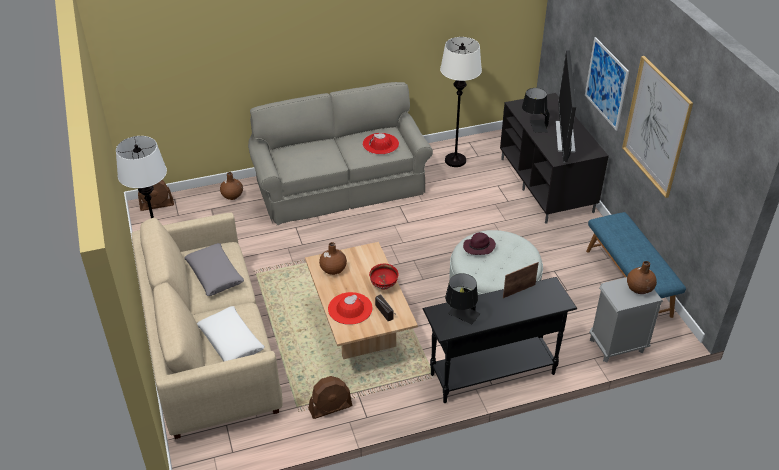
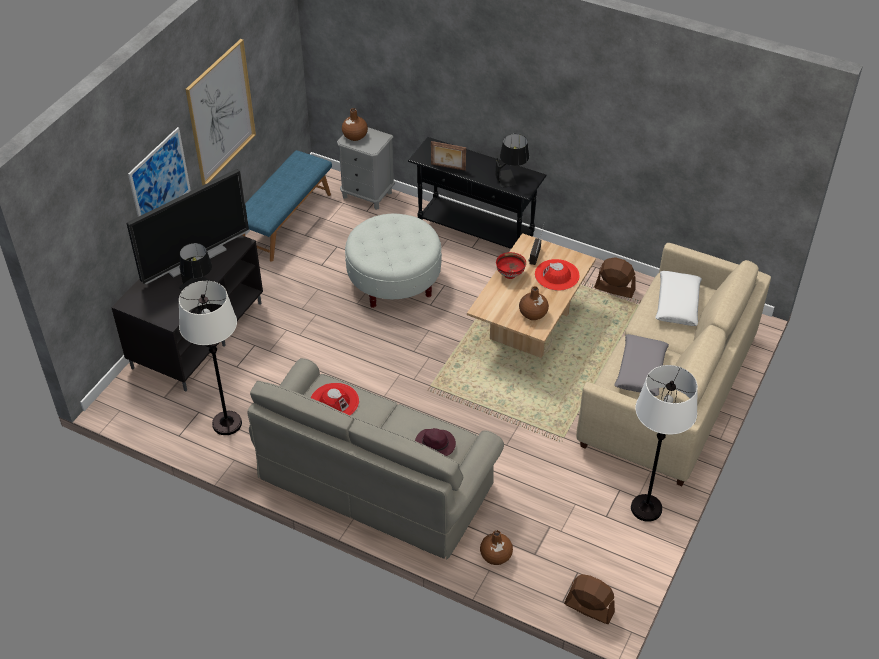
camera: 135 degrees left, 5 degrees up
(478, 247) = (394, 257): purple hat -> purple hat (436, 445)

